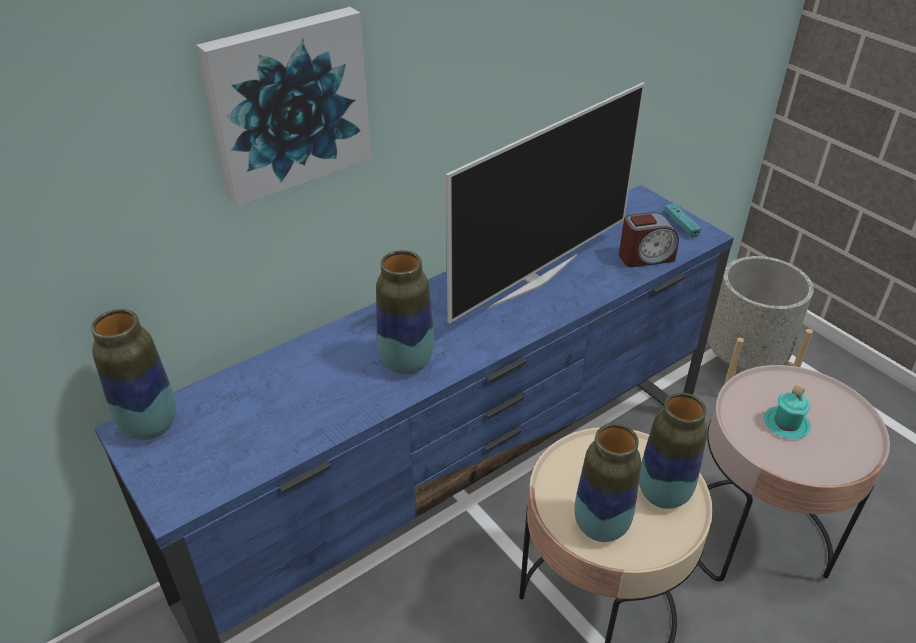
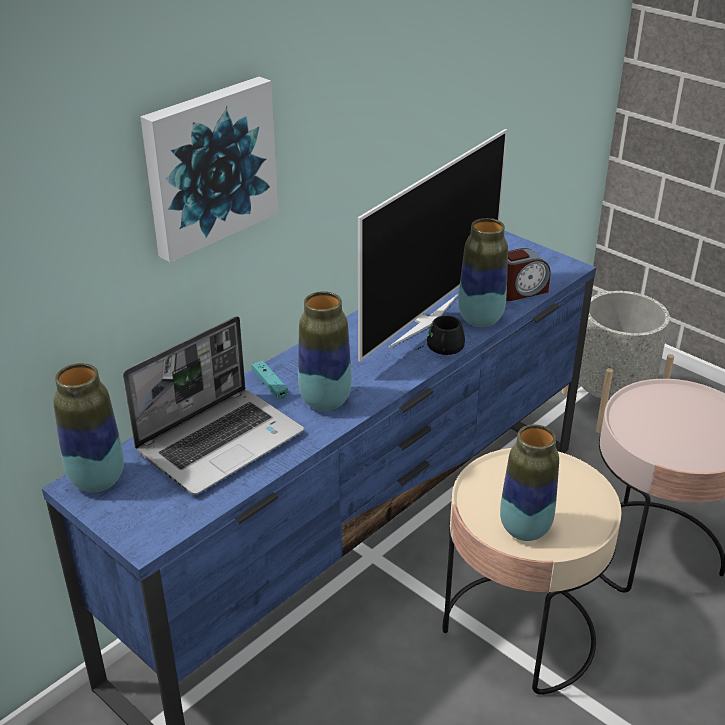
camera: 10 degrees left, 5 degrees down
(287, 396) = (221, 441): none -> laptop
(543, 314) = (440, 348): none -> black mug
(663, 494) = (574, 496): vase -> vase (480, 319)
(681, 225) = (546, 260): turquoise game controller -> turquoise game controller (270, 385)
(786, 424) = (669, 427): turquoise mug -> none

